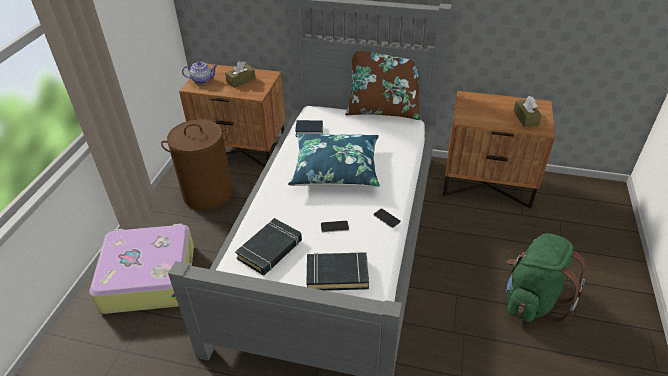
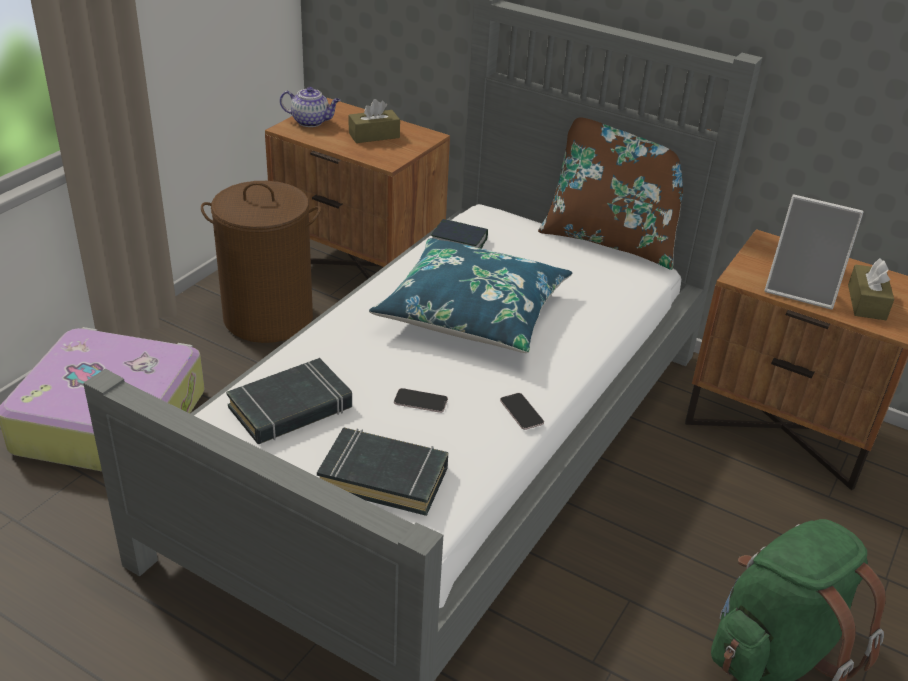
camera: 15 degrees right, 5 degrees down
(494, 119) = (802, 290): none -> picture frame

